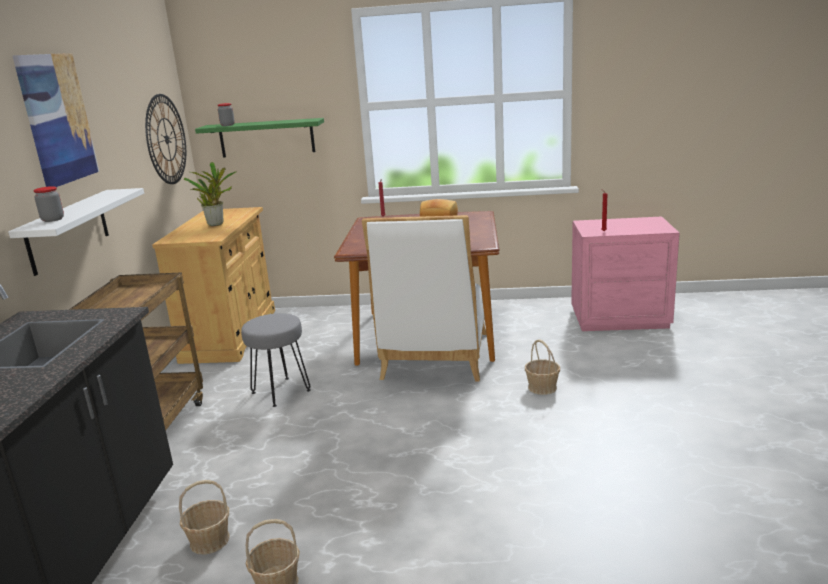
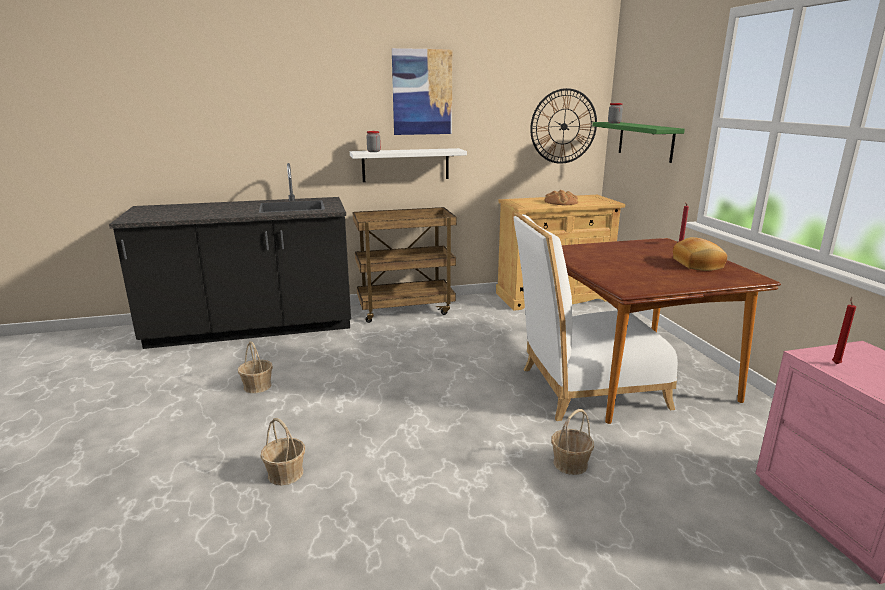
camera: 70 degrees right, 0 degrees up
(209, 540) = (297, 356): basket -> basket (285, 473)
(216, 223) = (561, 202): potted plant -> bread
(280, 391) = (478, 335): grey stool -> none

